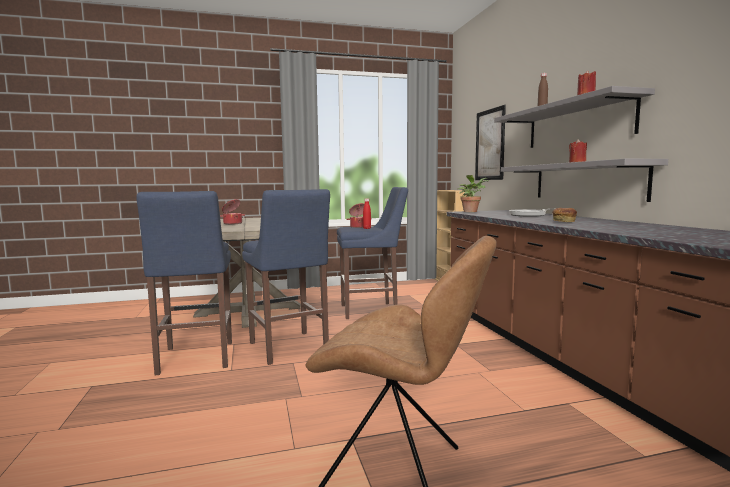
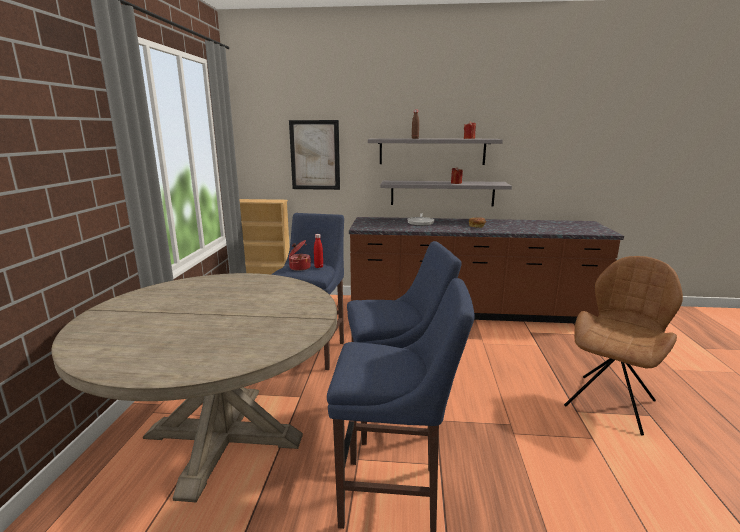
camera: 70 degrees left, 10 degrees up
(232, 223) = (202, 322): cooking pot -> none
(471, 211) = (363, 226): potted plant -> none

